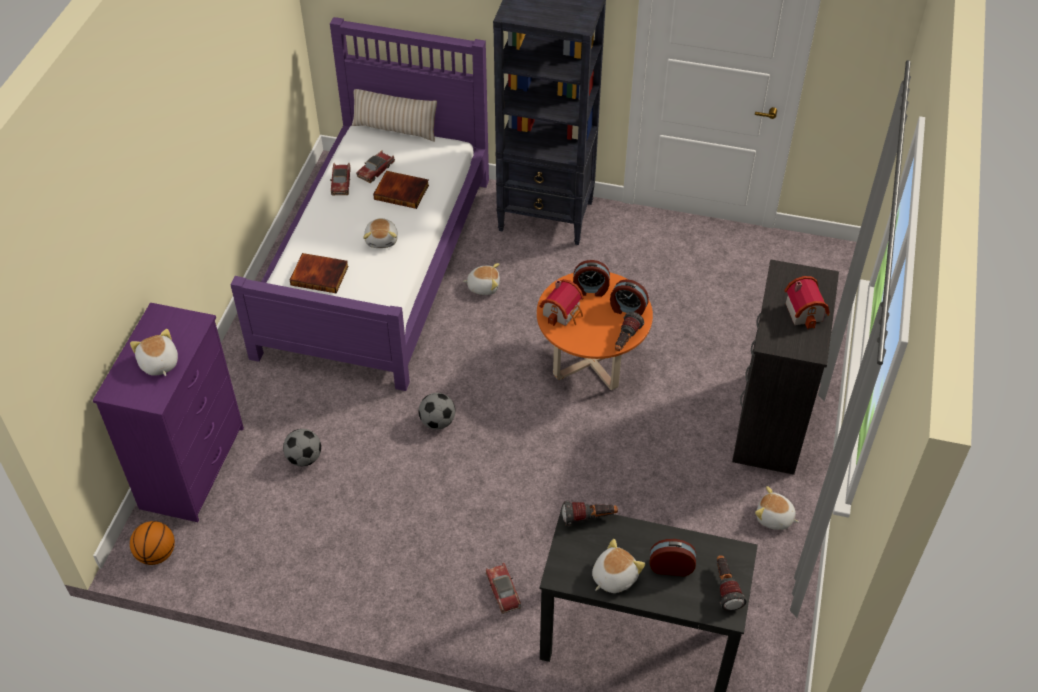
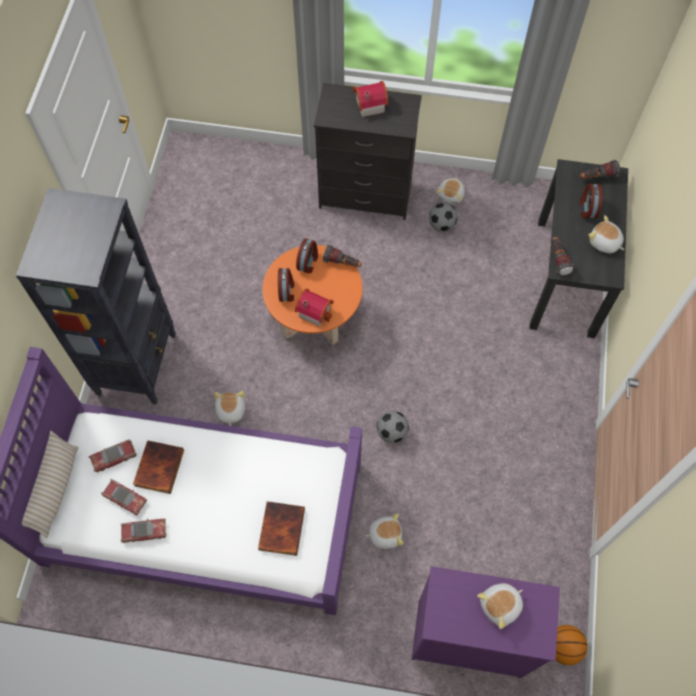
camera: 95 degrees left, 15 degrees up
(304, 458) = (444, 538): football -> football (441, 224)
(382, 240) = (229, 476): plush toy -> plush toy (385, 534)
(503, 591) = (544, 366): toy car -> toy car (114, 457)

